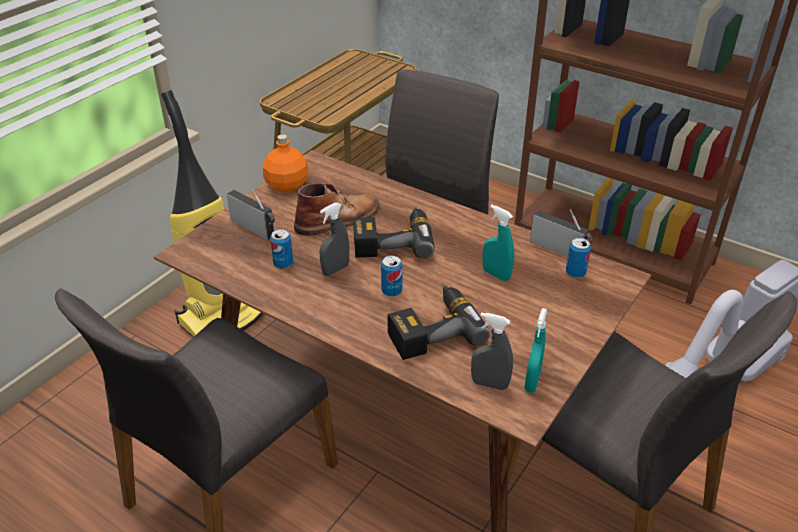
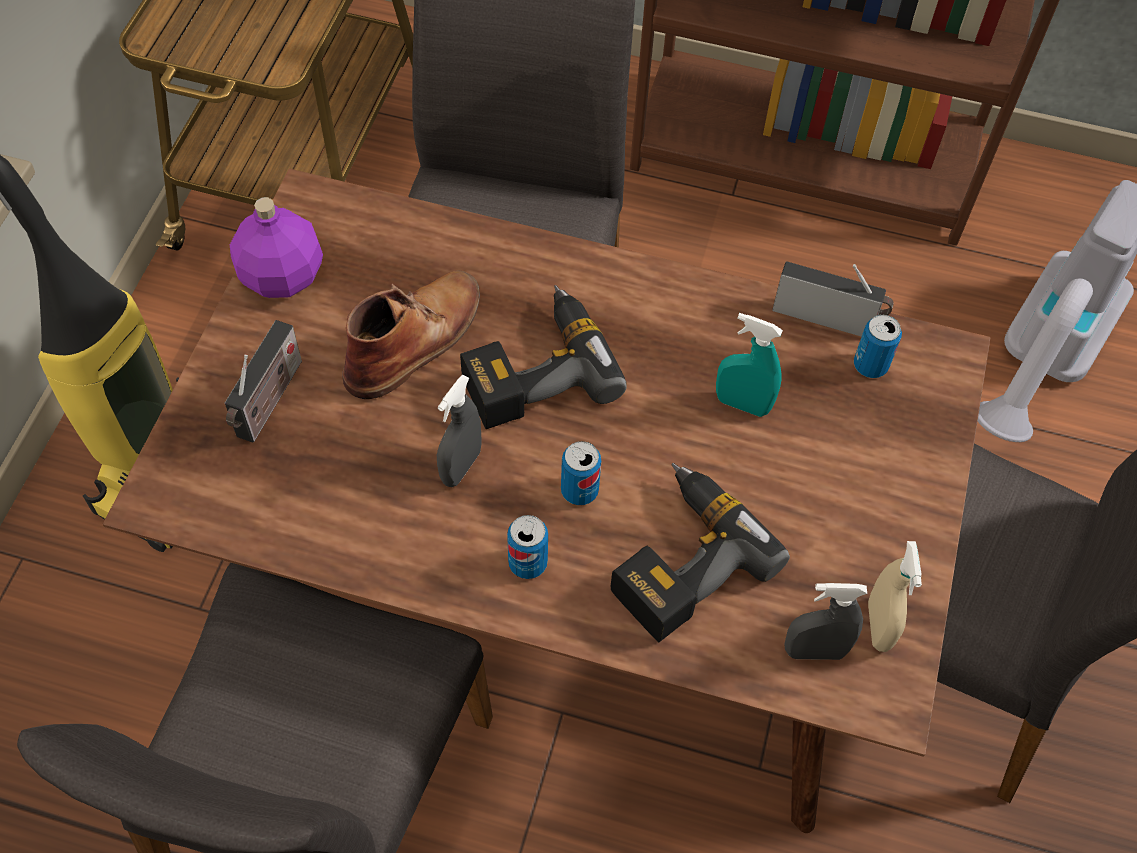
camera: 20 degrees left, 20 degrees up
(255, 228) = (268, 403): radio -> radio turned 90 degrees clockwise
(283, 264) = (360, 477): can -> can (528, 563)
(286, 186) = (281, 277): orange bottle -> purple bottle
(532, 381) = (878, 626): turquoise spray bottle -> beige spray bottle

